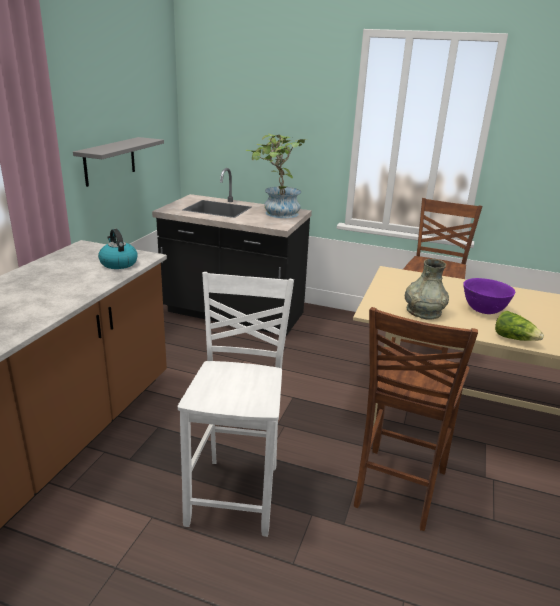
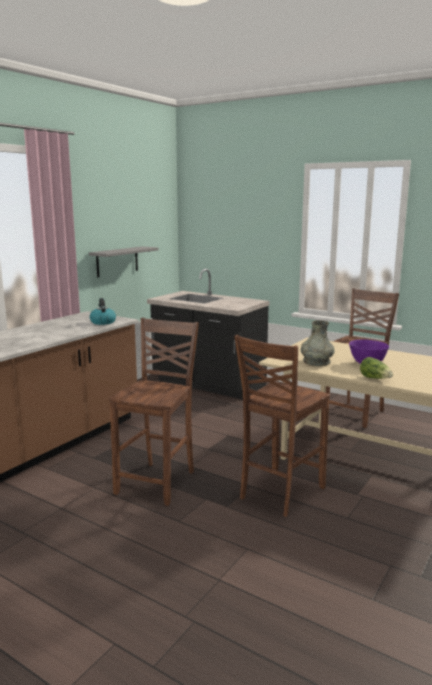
camera: 15 degrees right, 10 degrees down
(237, 493) = (158, 482): white chair -> brown chair
(276, 213) = (239, 302): potted plant -> none

